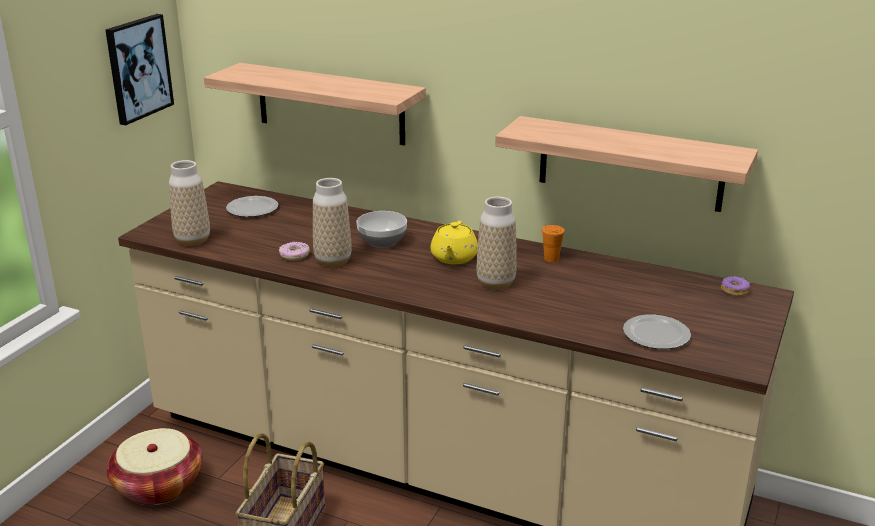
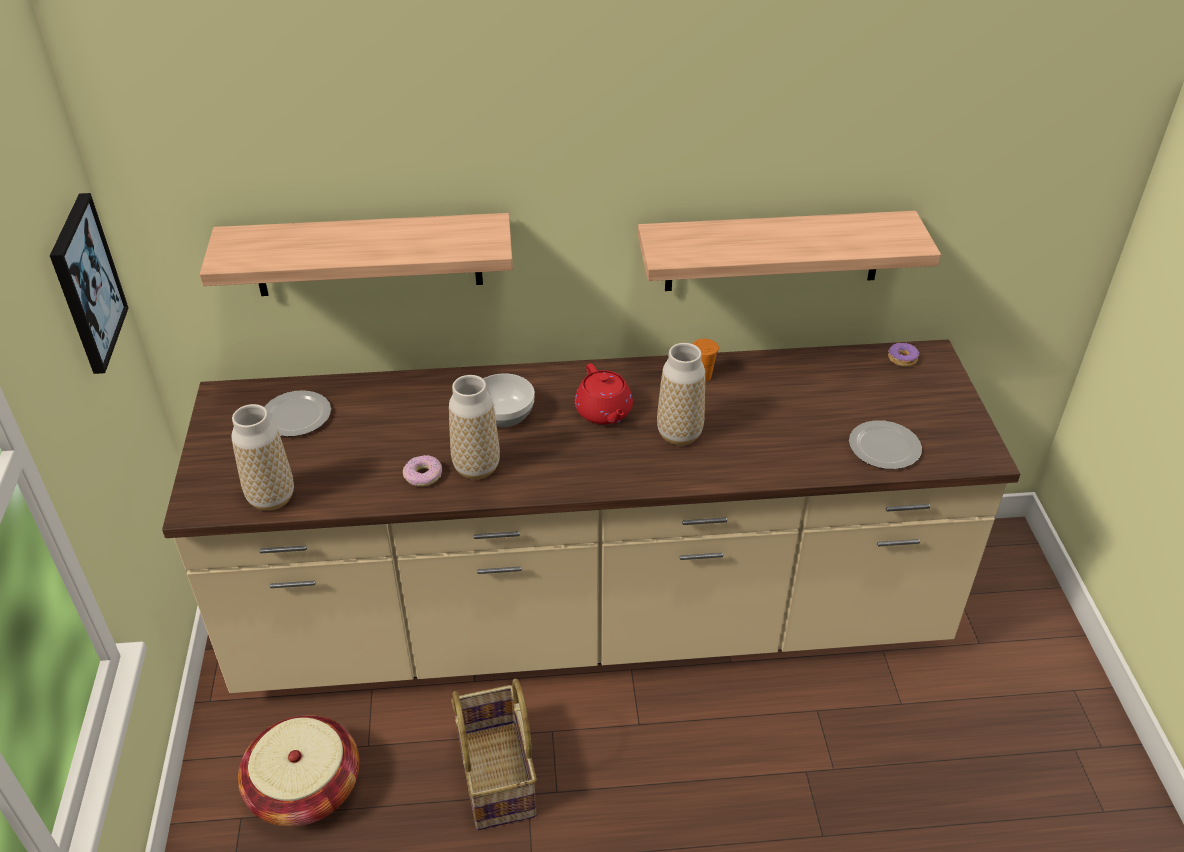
camera: 30 degrees left, 15 degrees up
(453, 258) = (604, 412): yellow teapot -> red teapot

